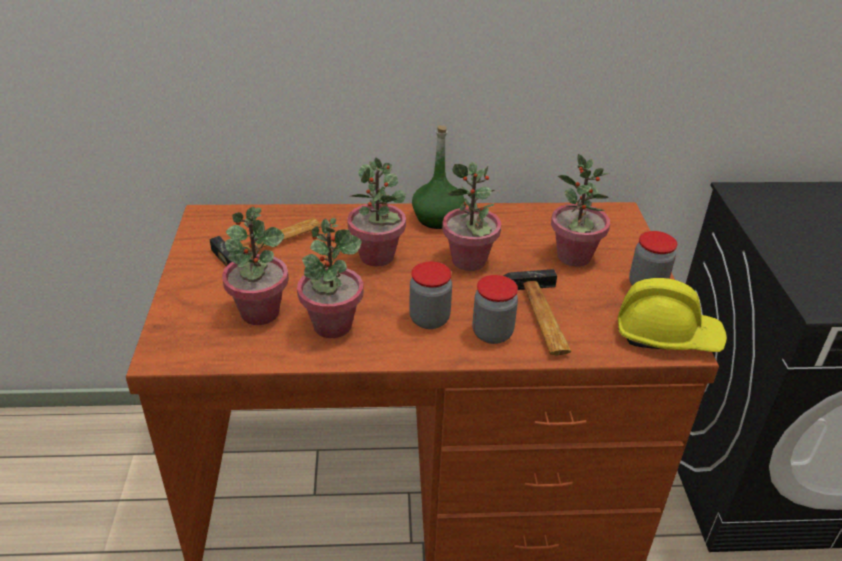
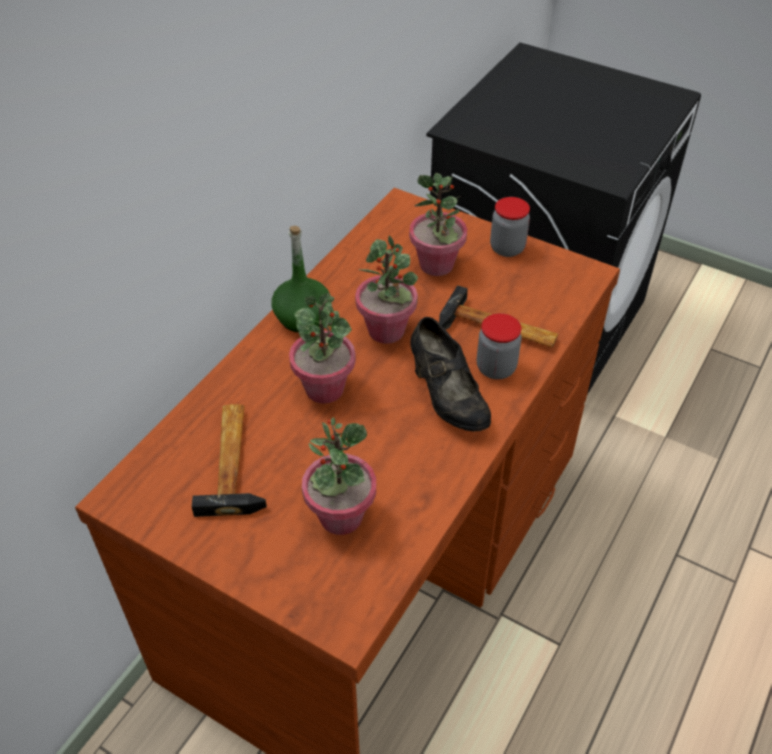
camera: 55 degrees left, 10 degrees up
(332, 325) = (403, 469): potted plant -> none
(429, 319) = (447, 398): jar -> black shoe
(667, 335) = (570, 273): yellow hard hat -> none

